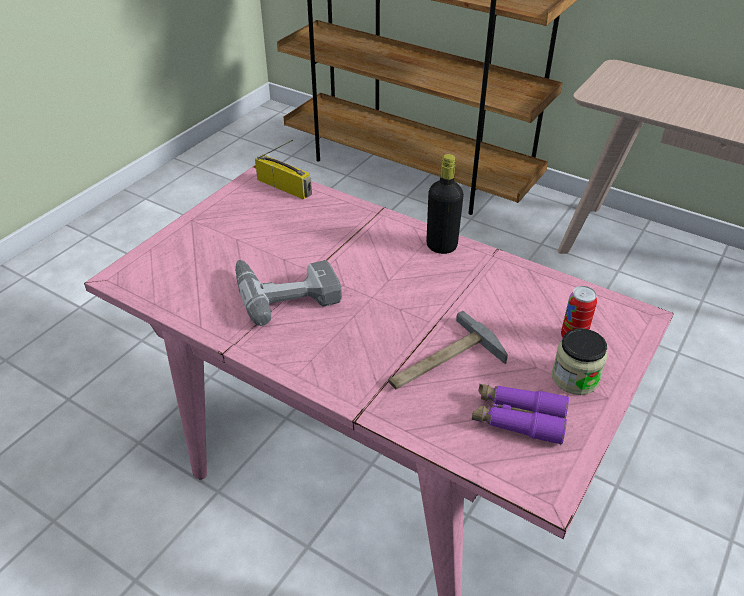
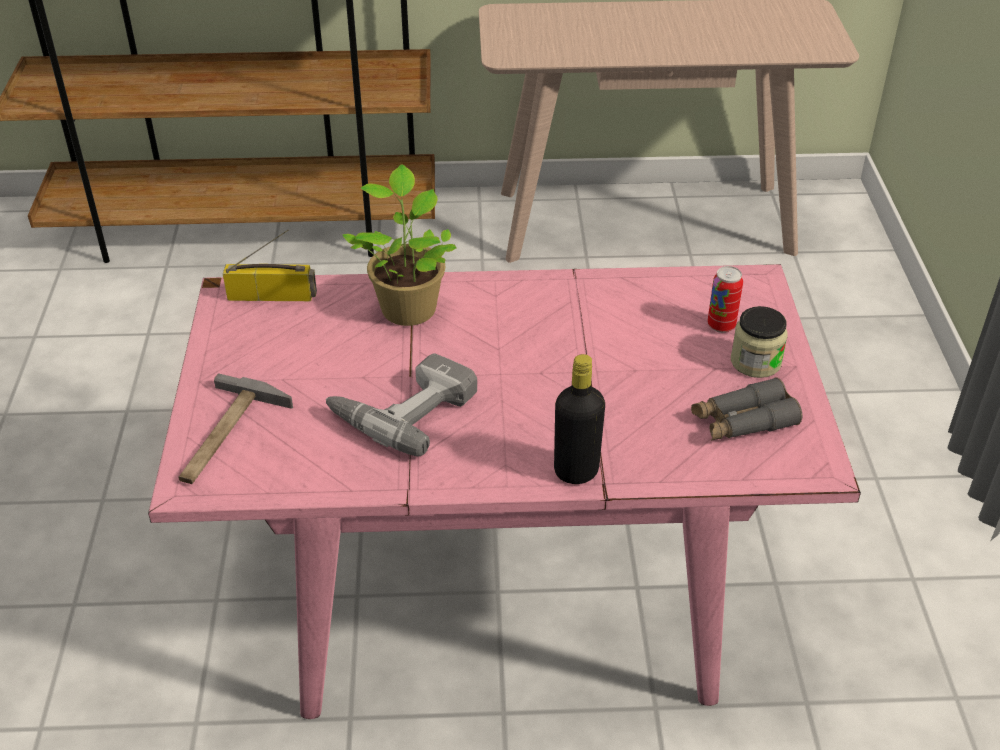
camera: 35 degrees left, 0 degrees up
(358, 227) = (408, 306): none -> potted plant
(441, 246) = (516, 290): black bottle -> black bottle (576, 471)
(442, 362) = (631, 404): hammer -> hammer (226, 436)
(518, 419) = (743, 421): purple binoculars -> grey binoculars

